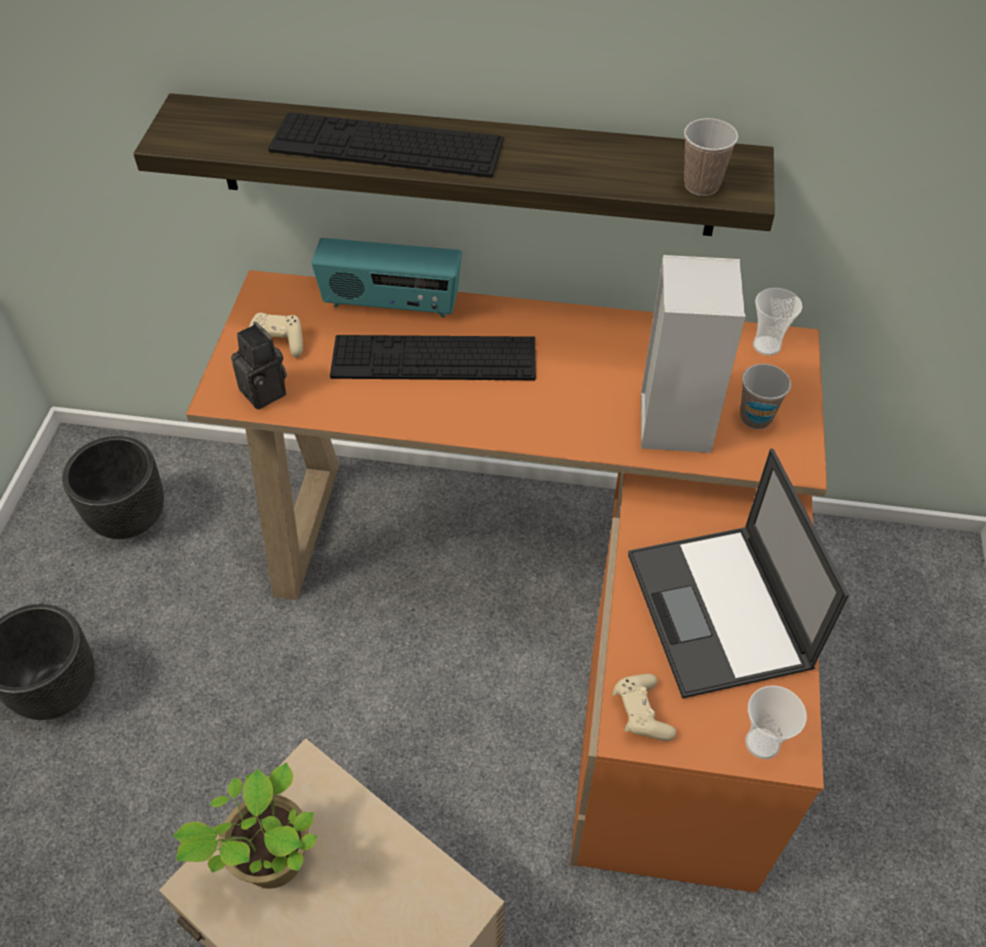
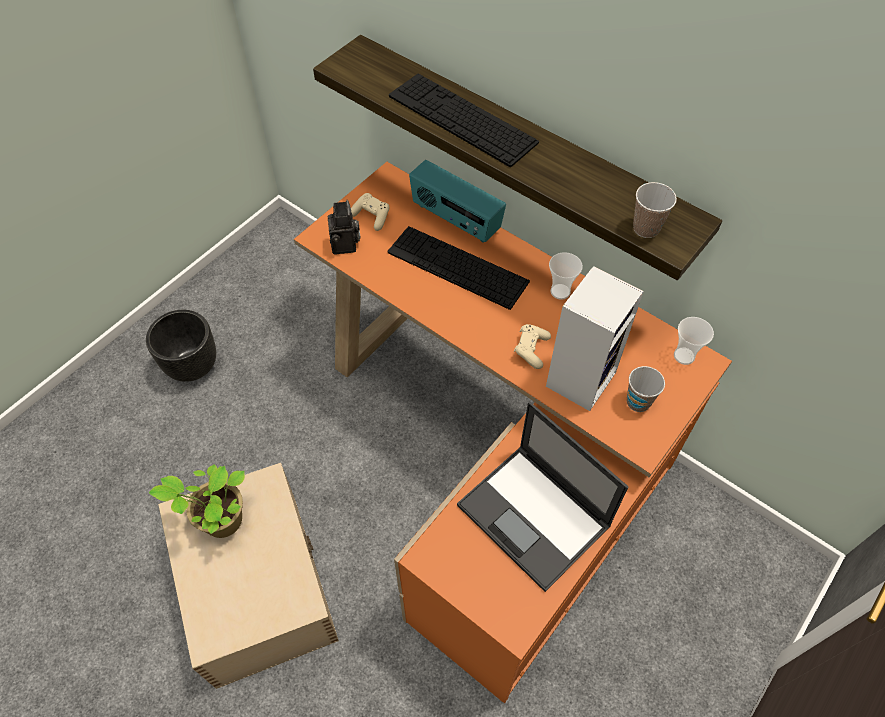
camera: 30 degrees right, 5 degrees up
(129, 519) = (284, 283): black planter -> none
(641, 714) = (441, 552): beige game controller -> beige game controller (531, 350)
(719, 612) = (535, 516): laptop -> laptop turned 60 degrees counterclockwise
(762, 743) = (502, 611): cup -> cup (560, 291)

